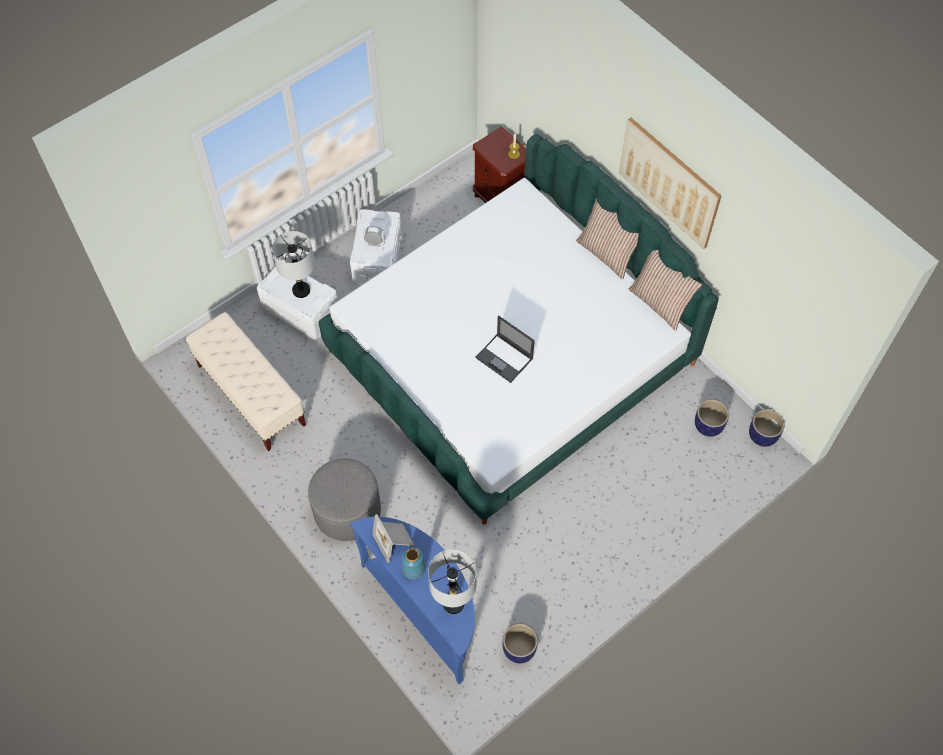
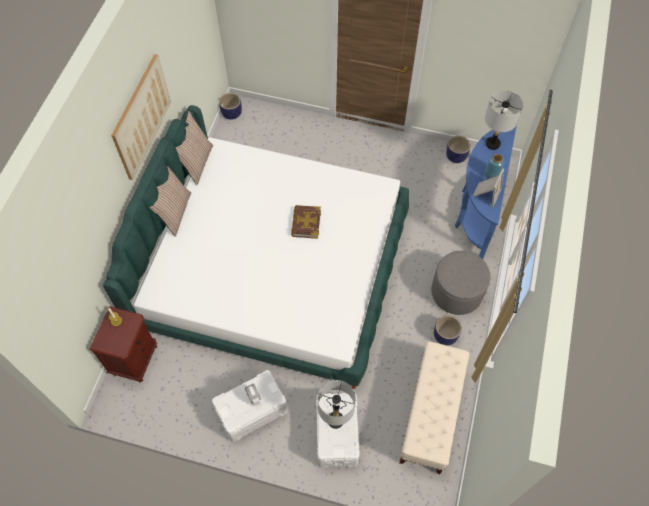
camera: 125 degrees left, 0 degrees up
(505, 358) = (306, 223): laptop -> book
(708, 426) = (244, 140): planter -> planter (445, 335)

